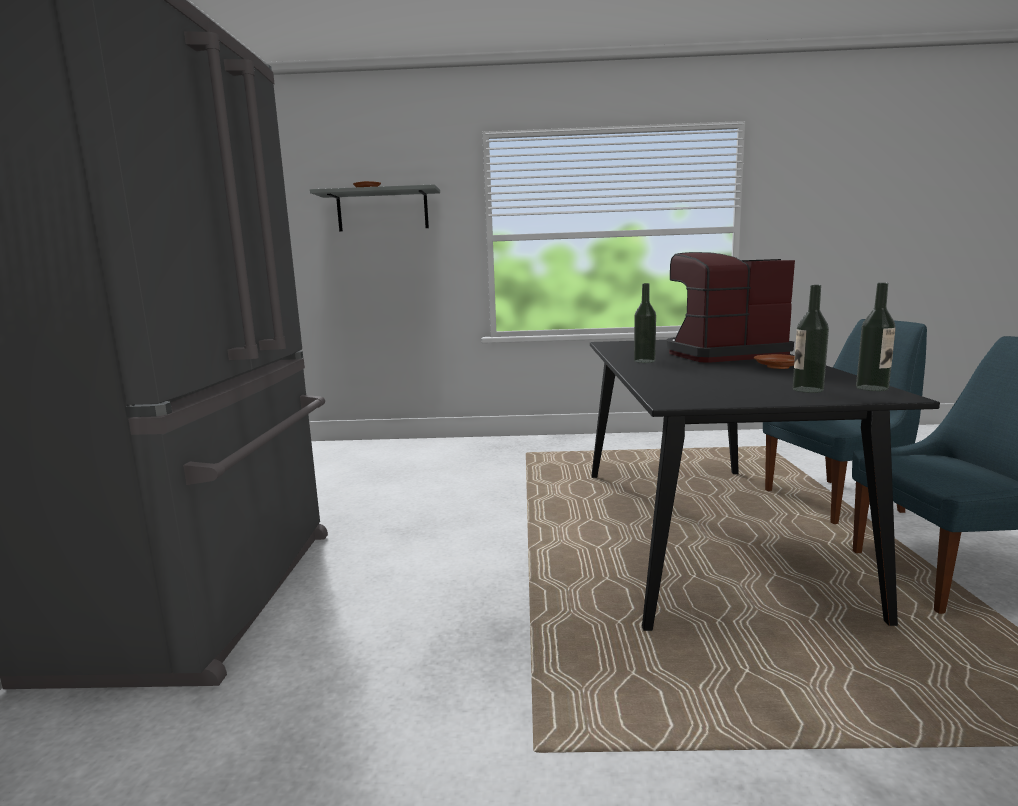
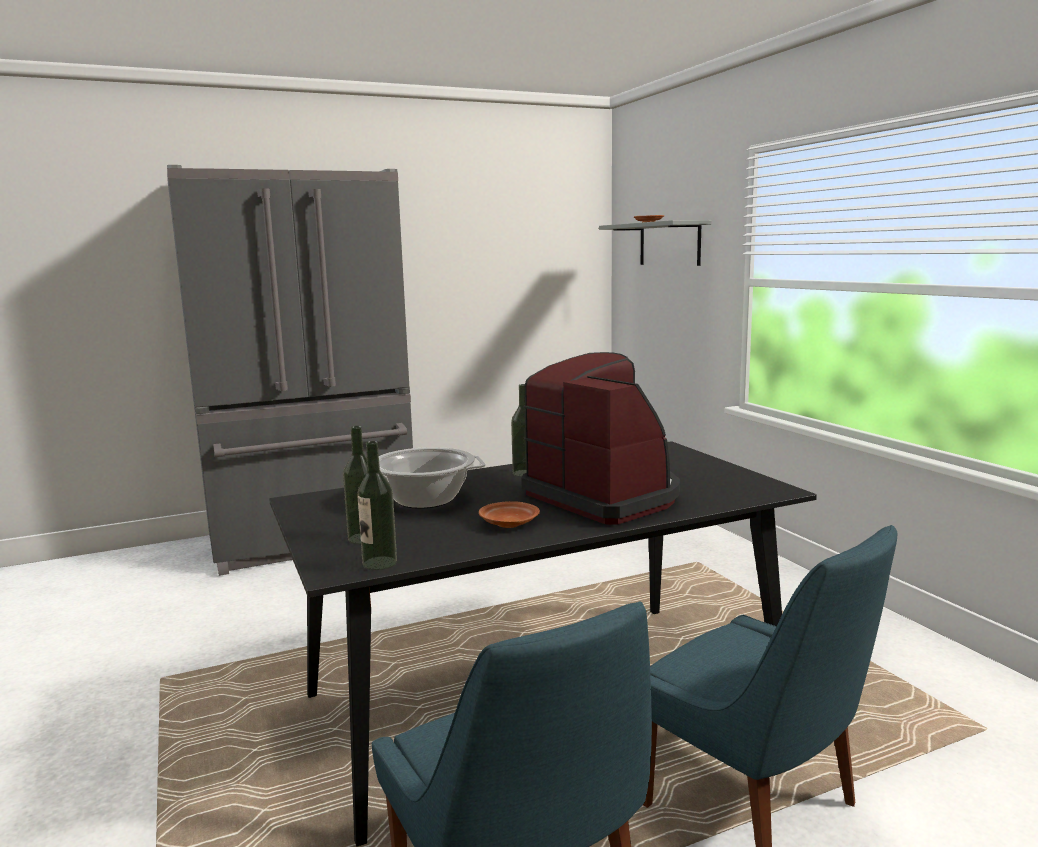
camera: 65 degrees right, 0 degrees up
(702, 377) = (424, 500): none -> cooking pot

